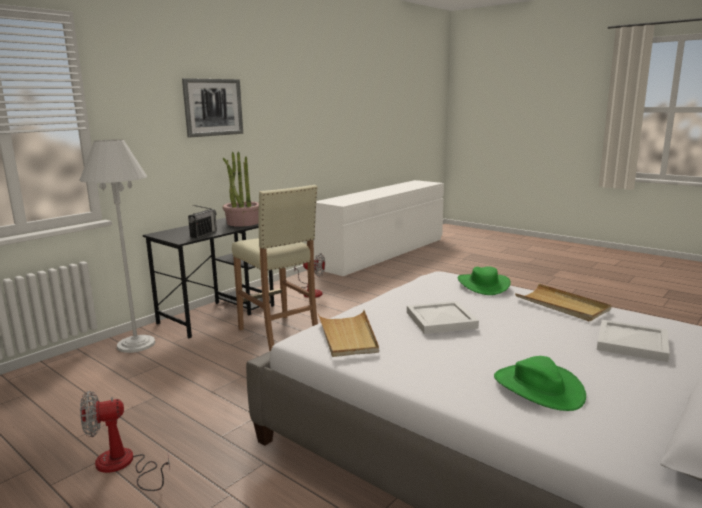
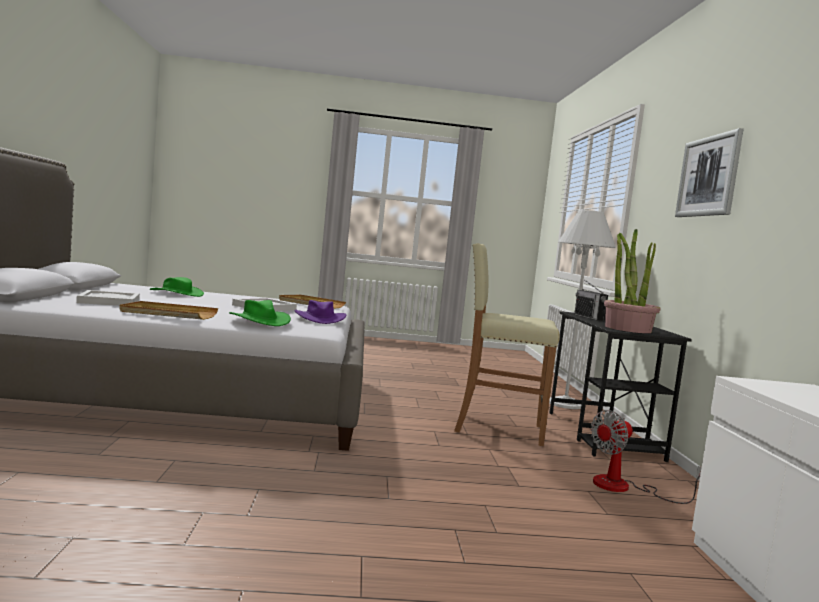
camera: 135 degrees right, 10 degrees down
(123, 466) = (398, 368): fan -> none
(410, 291) = (319, 319): none -> purple hat

